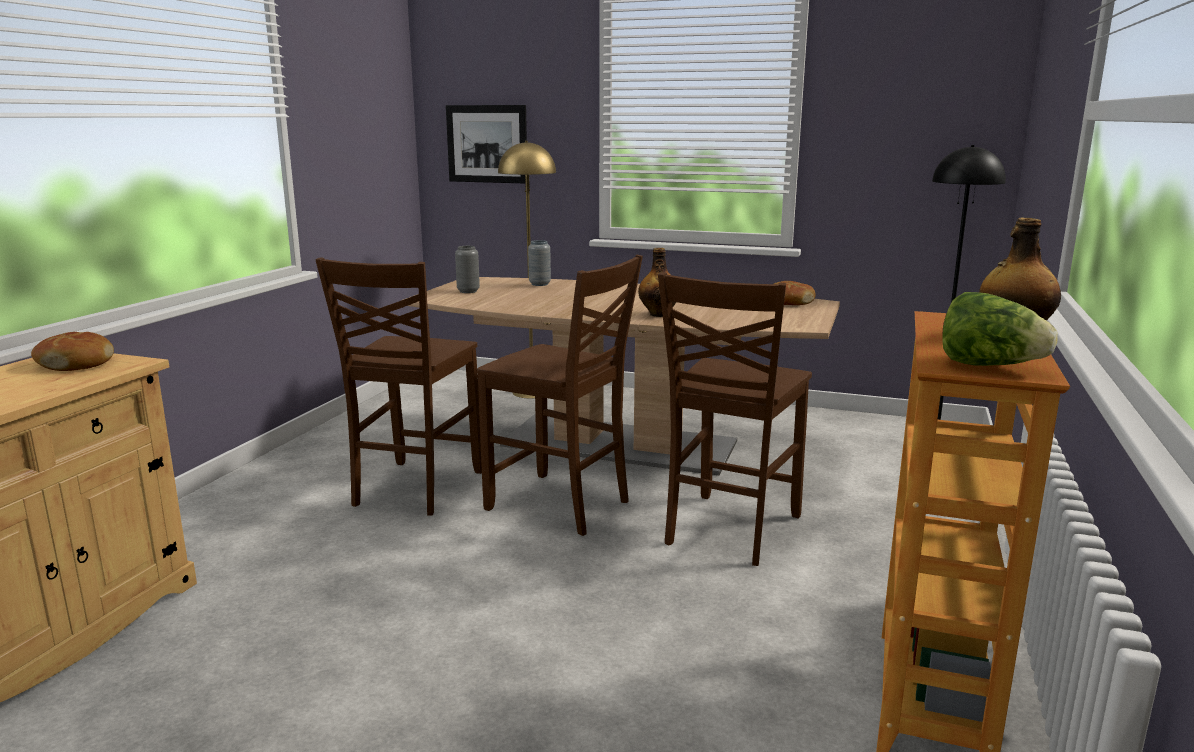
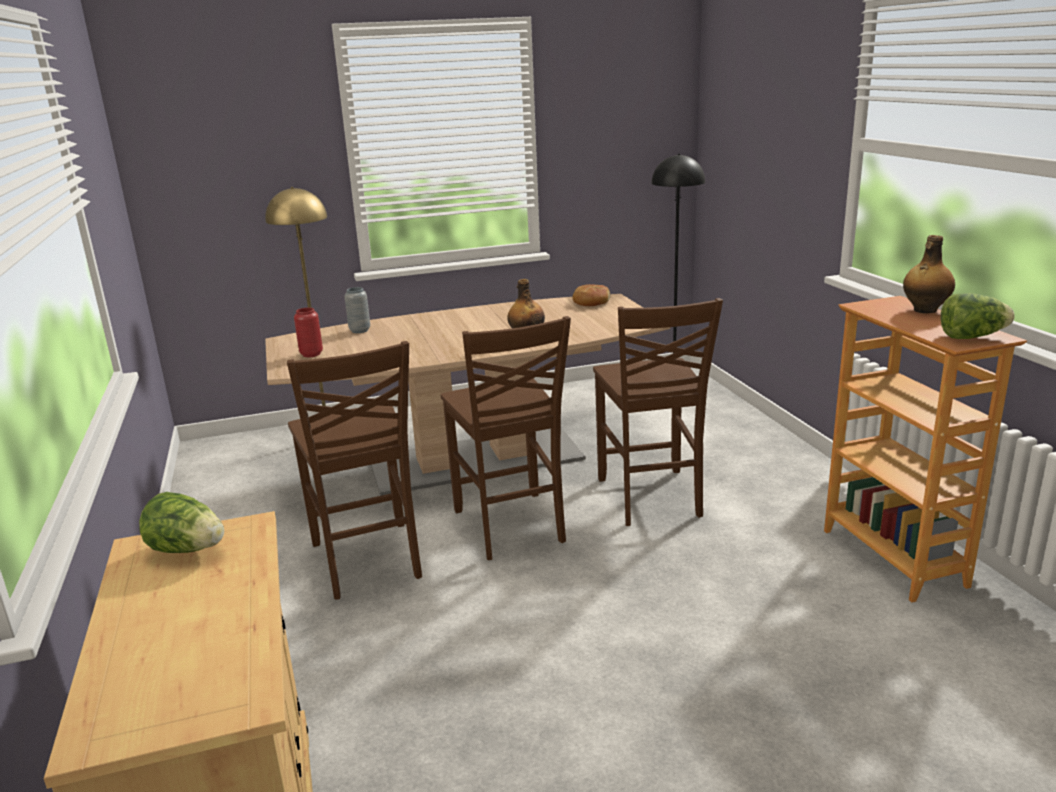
camera: 35 degrees left, 5 degrees up
(76, 363) = (188, 549): bread -> lettuce
(468, 291) = (311, 354): grey vase -> red vase
(487, 144) = (220, 191): picture -> none
(560, 505) = (510, 527): brown chair -> brown chair turned 75 degrees clockwise

